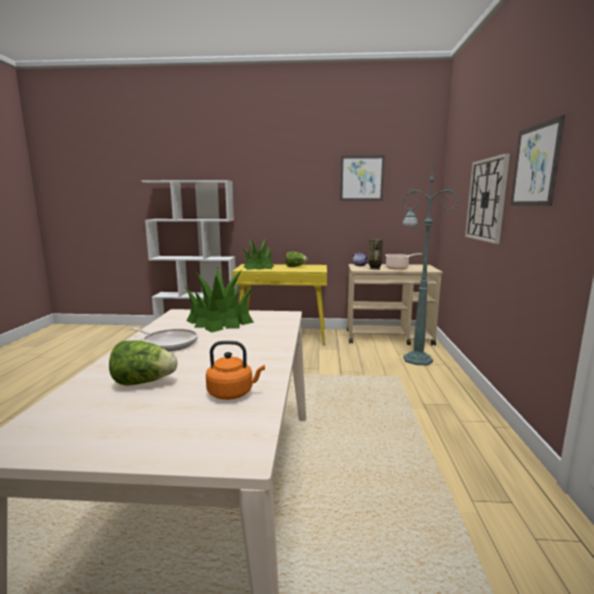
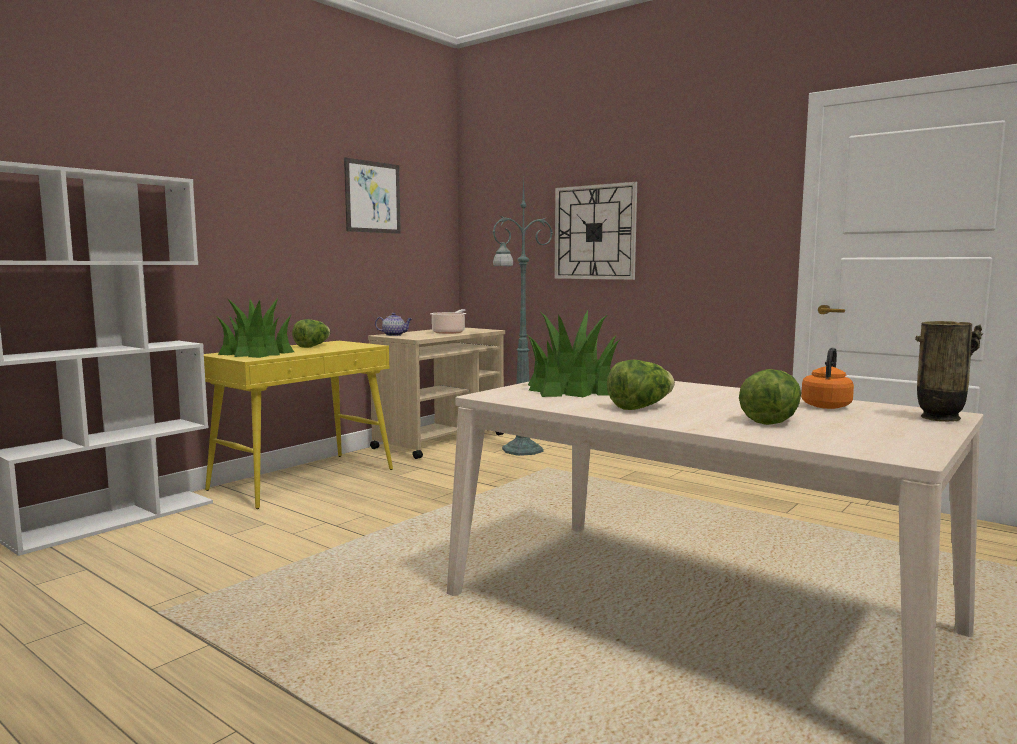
camera: 55 degrees left, 5 degrees down
(168, 343) = (640, 407): frying pan -> lettuce
(374, 269) = (431, 335): vase -> vase (940, 419)
(535, 165) = (689, 196): picture -> none

